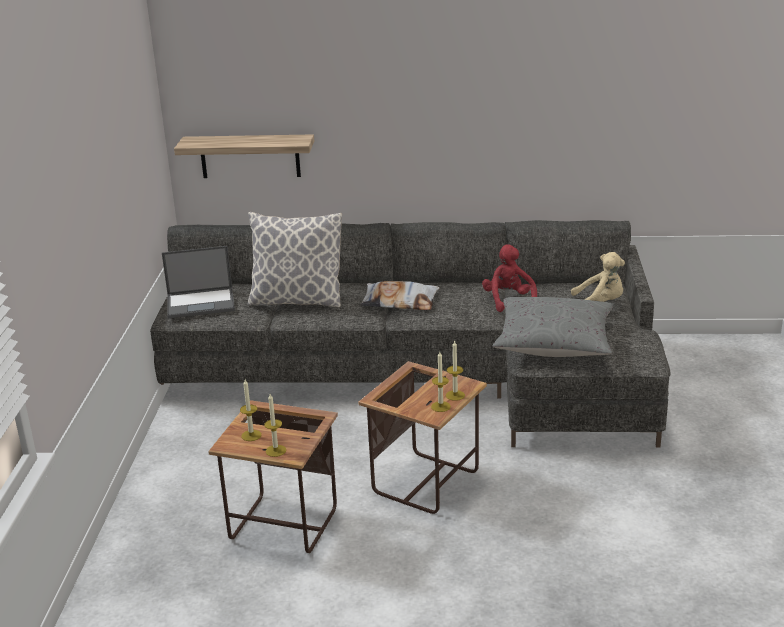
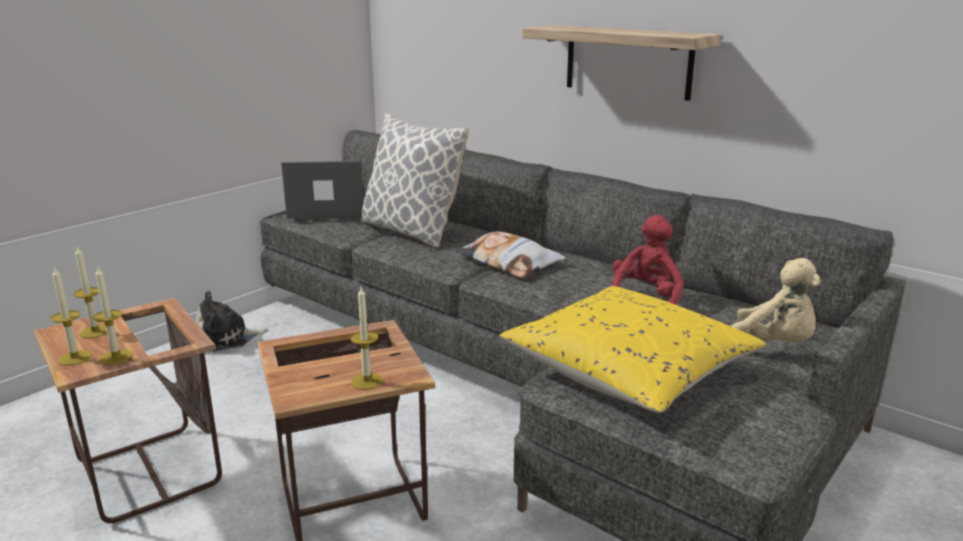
camera: 35 degrees right, 5 degrees down
(177, 437) = (226, 338): none -> plush toy
(201, 303) = (327, 209): laptop -> laptop turned 150 degrees clockwise
(250, 156) = (436, 63): shelf -> shelf (628, 61)
(440, 406) = (324, 387): candle -> candle (116, 357)
(554, 342) = (628, 370): grey pillow -> yellow pillow

